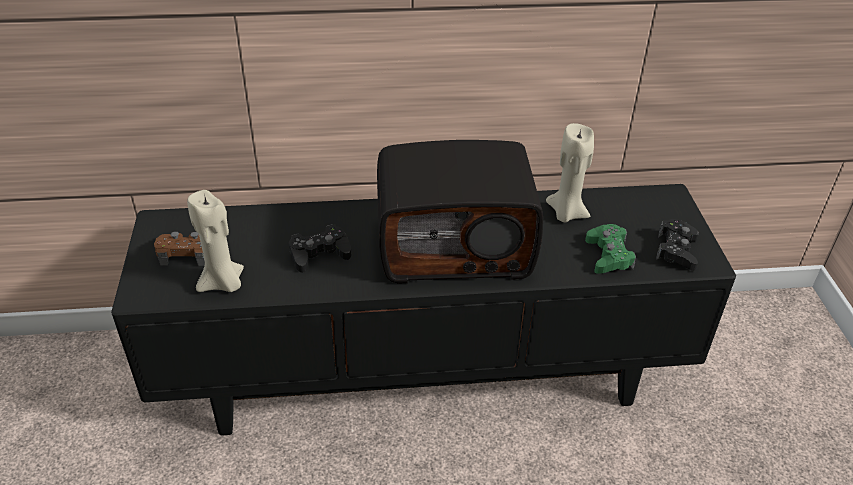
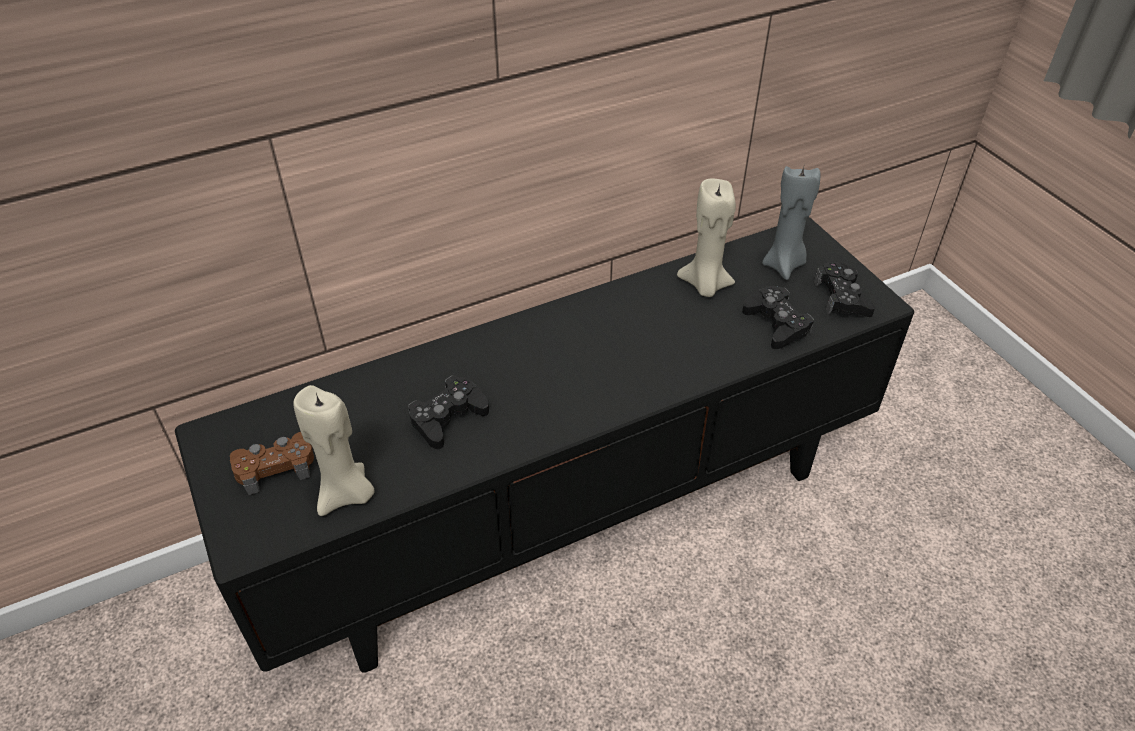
camera: 20 degrees left, 5 degrees up
(455, 245) = (603, 359): radio -> none
(608, 255) = (776, 324): green game controller -> black game controller
(640, 215) = (784, 265): none -> grey candle

